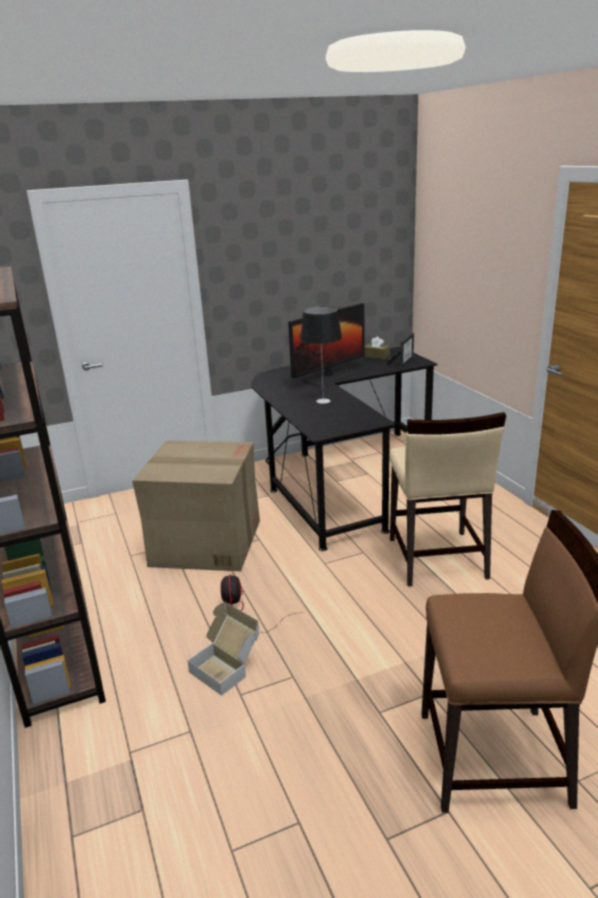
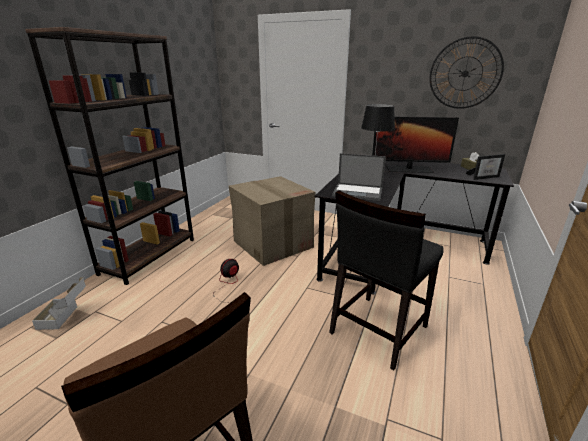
camera: 45 degrees right, 0 degrees up
(227, 667) = (180, 305): cardboard box -> cardboard box (66, 318)
(340, 249) = (465, 73): none -> wall clock
(343, 420) = (358, 192): none -> laptop
(436, 558) = (377, 329): beige chair -> black chair

